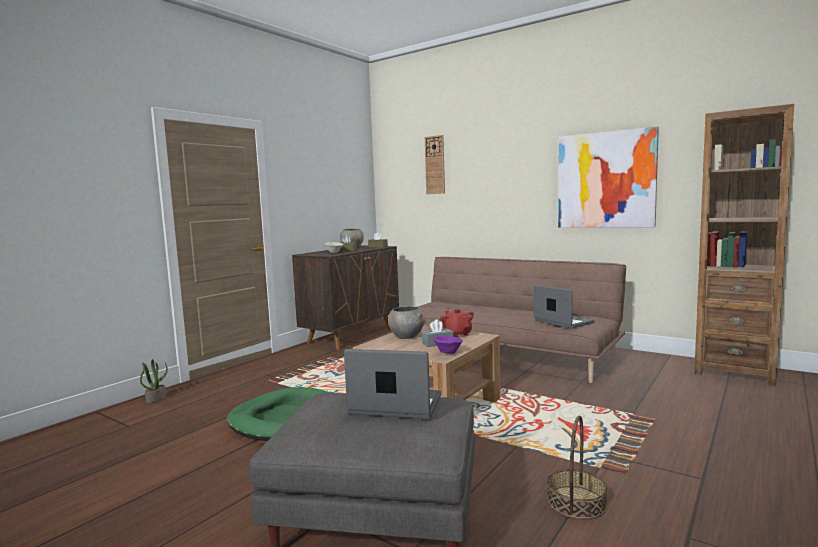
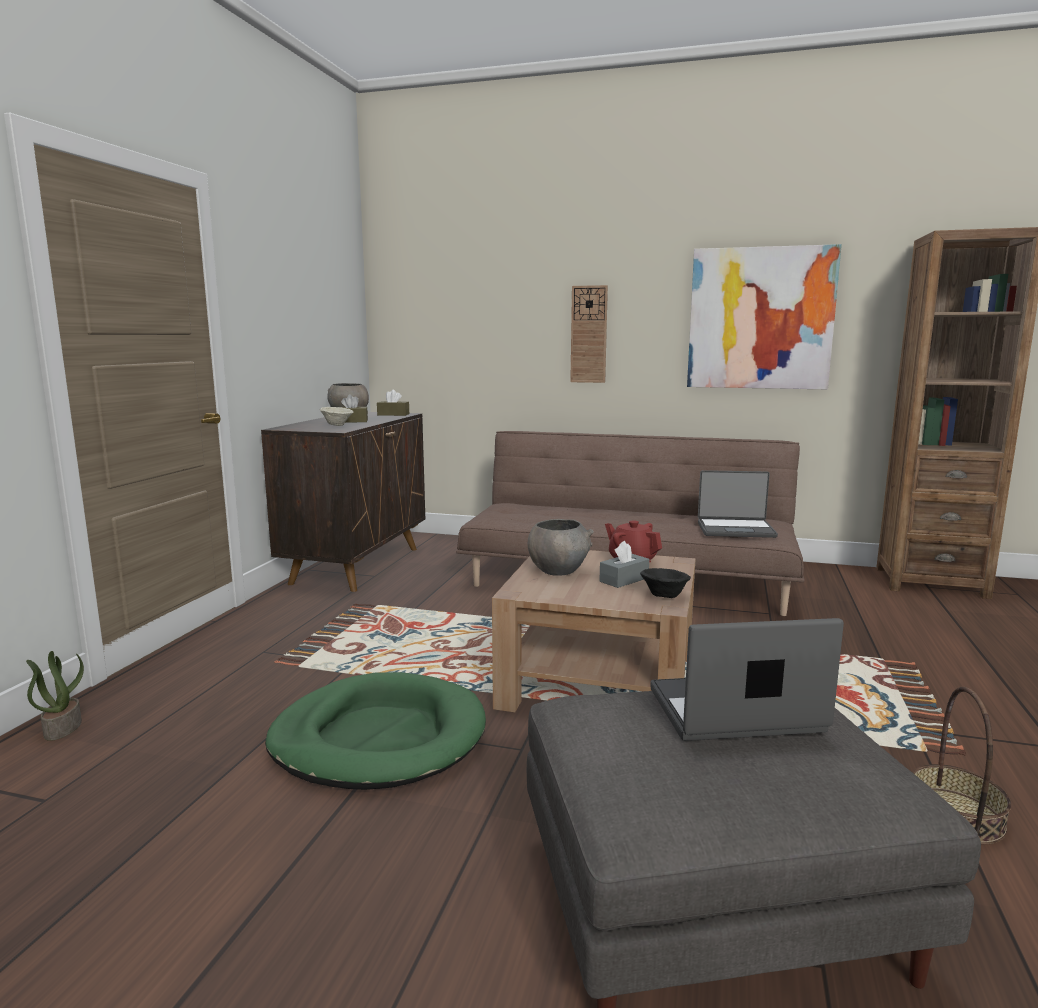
camera: 20 degrees left, 5 degrees up
(435, 165) = (482, 281): wall clock -> wall clock (589, 334)
(447, 353) = (663, 596): purple bowl -> black bowl
(562, 322) = (735, 529): laptop -> laptop turned 150 degrees clockwise

